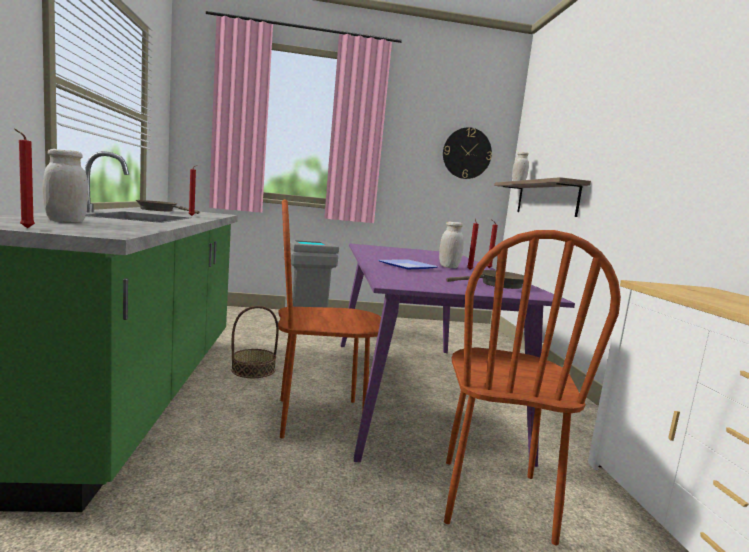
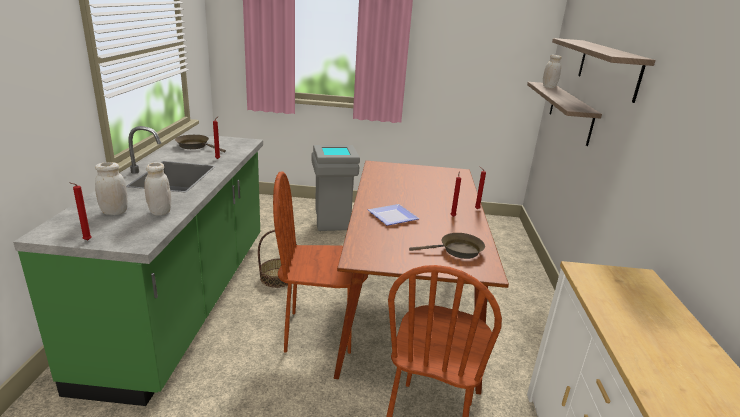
camera: 10 degrees right, 15 degrees up
(414, 391) = (408, 307): purple dining table -> brown dining table
(448, 267) = (435, 212): white jar -> white jar (160, 212)
(466, 153) = (501, 47): wall clock -> none
(590, 140) = (608, 68): none -> shelf

